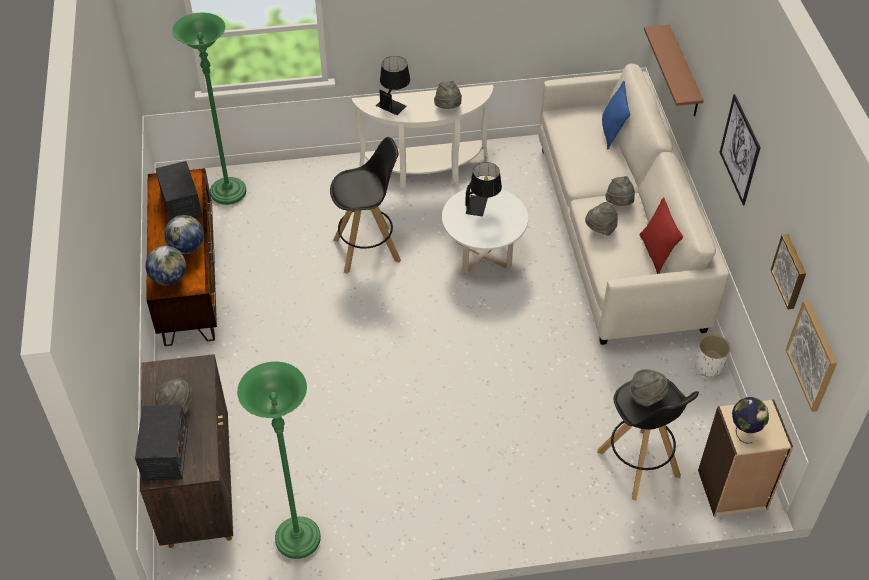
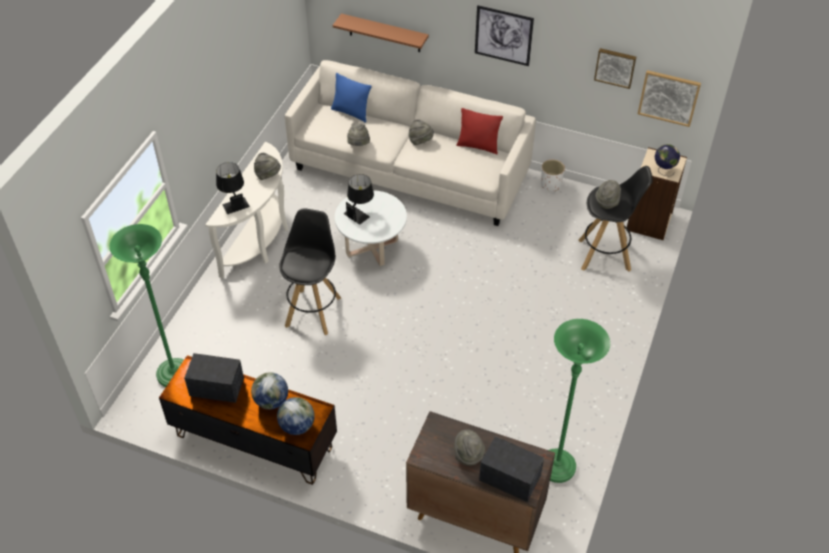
camera: 60 degrees left, 0 degrees up
(600, 229) = (437, 161): grey hat -> grey hat (358, 144)

